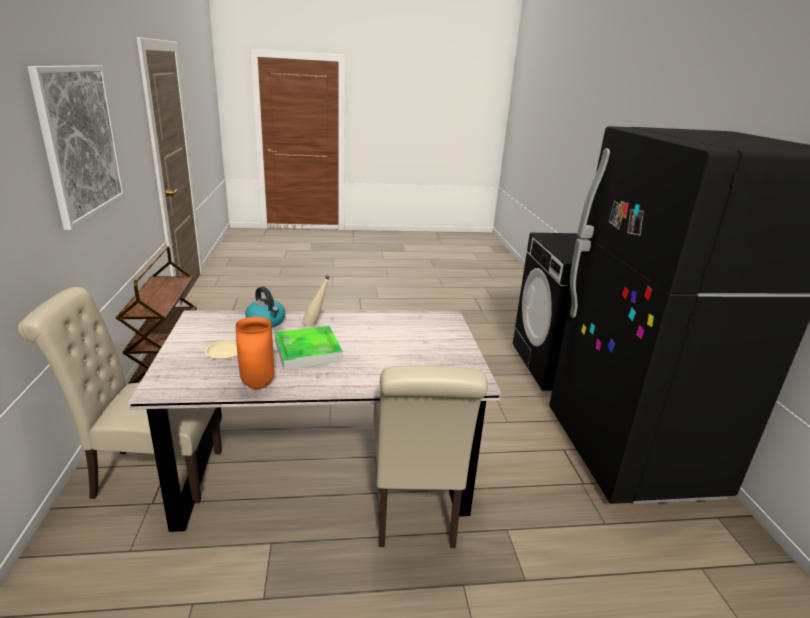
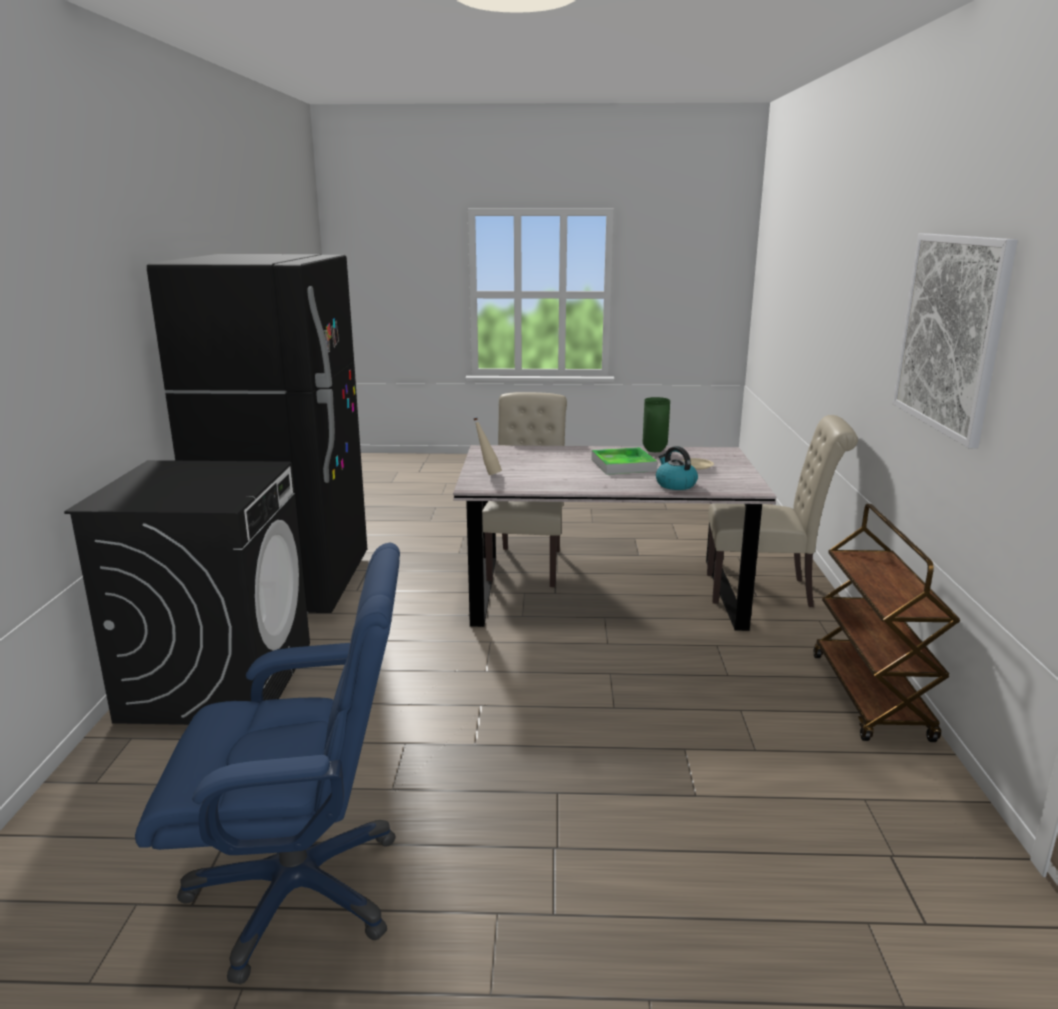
camera: 170 degrees left, 5 degrees down
(257, 384) = (655, 450): orange vase -> green vase
(316, 325) = (621, 481): beige bottle -> beige bottle (487, 474)
(444, 301) = (299, 890): none -> blue office chair

